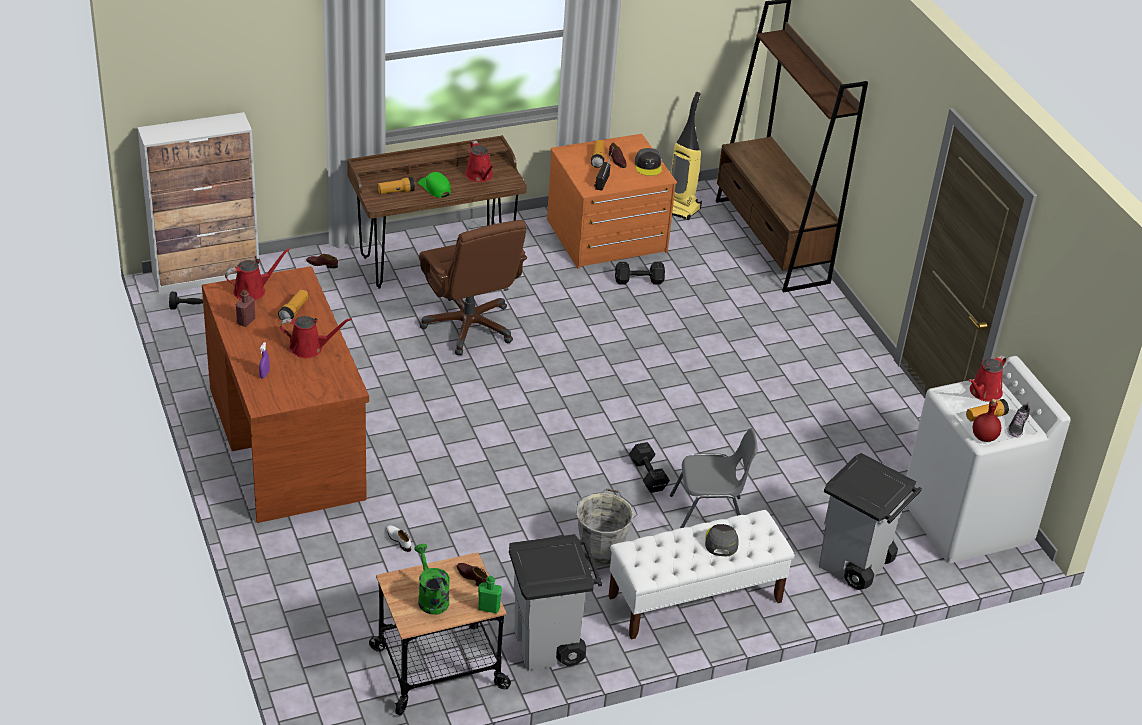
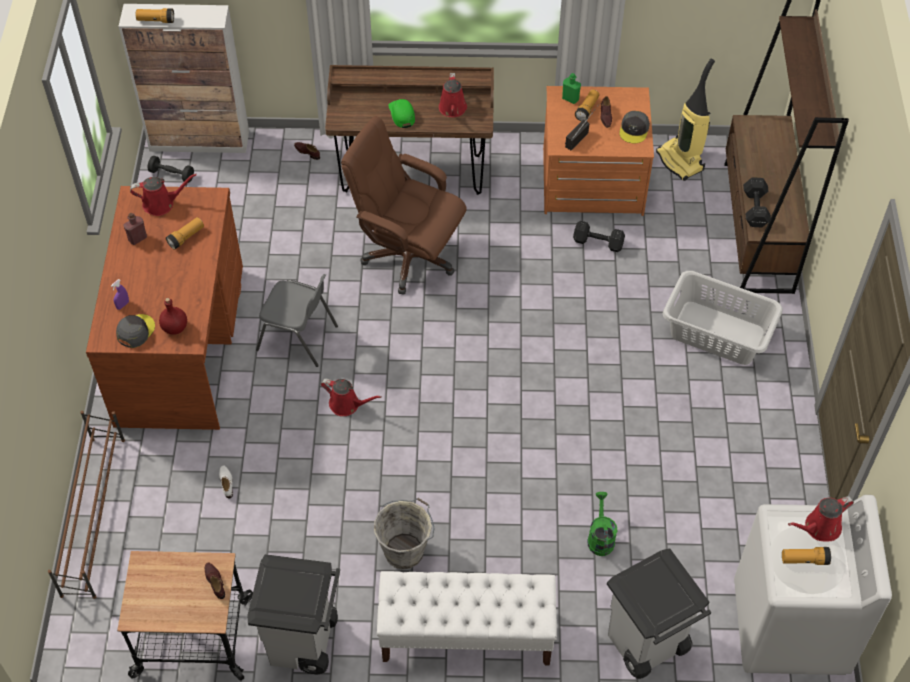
camera: 25 degrees right, 15 degrees up
(280, 597) = (94, 514): none -> brown shoe rack
(309, 348) = (178, 284): red watering can -> red watering can (347, 404)
(396, 192) = (362, 111): flashlight -> flashlight (156, 20)
(431, 597) = (166, 592): green watering can -> green watering can (600, 537)
(469, 326) = (408, 257): brown office chair -> brown office chair turned 120 degrees clockwise
(489, 608) = (212, 621): green bottle -> green bottle (570, 99)
(648, 476) = (492, 477): black dumbbell -> black dumbbell (754, 210)
(709, 517) = (528, 543): grey chair -> grey chair (298, 338)
(721, 541) = (487, 602): grey cap -> grey cap (135, 331)
(782, 326) = (717, 334): none -> grey laundry basket
(984, 437) = (788, 587): red bottle -> red bottle (174, 328)
(1017, 426) = (834, 582): shoe -> none

